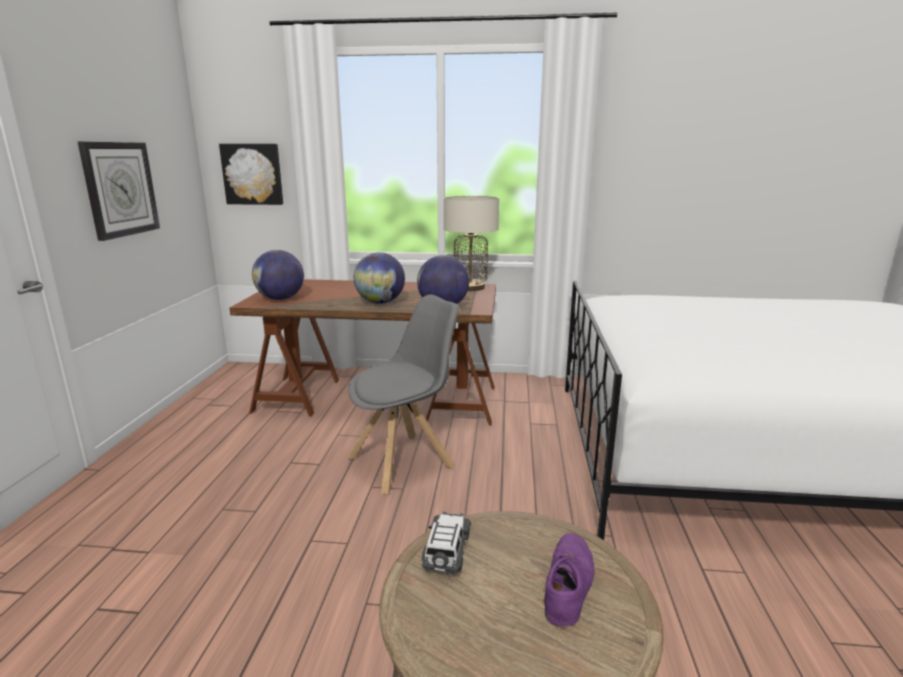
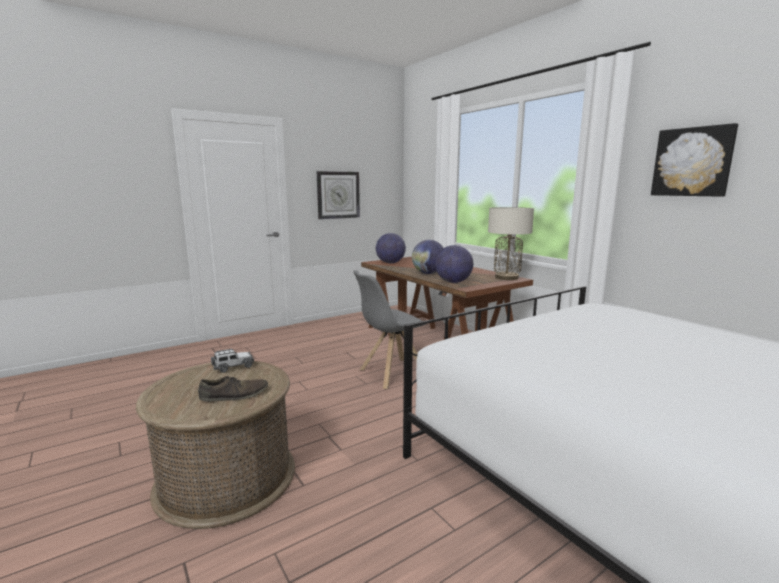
camera: 50 degrees right, 5 degrees down
(253, 174) = (422, 190): picture -> picture (692, 162)
(405, 460) = (391, 374): grey chair -> grey chair turned 135 degrees clockwise
(568, 584) = (234, 395): purple shoe -> brown shoe

